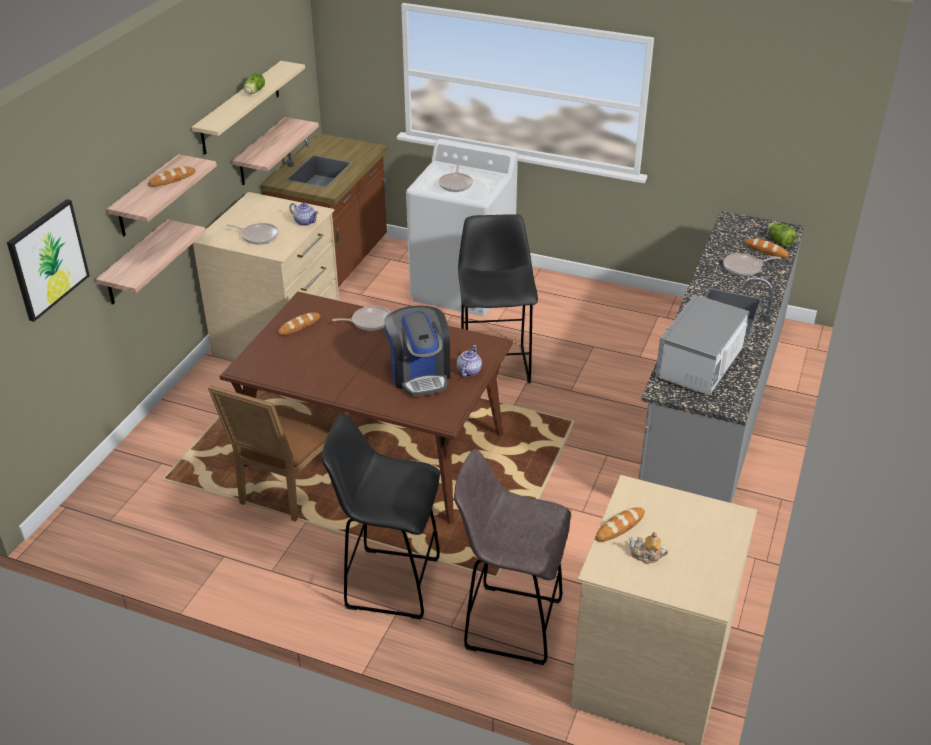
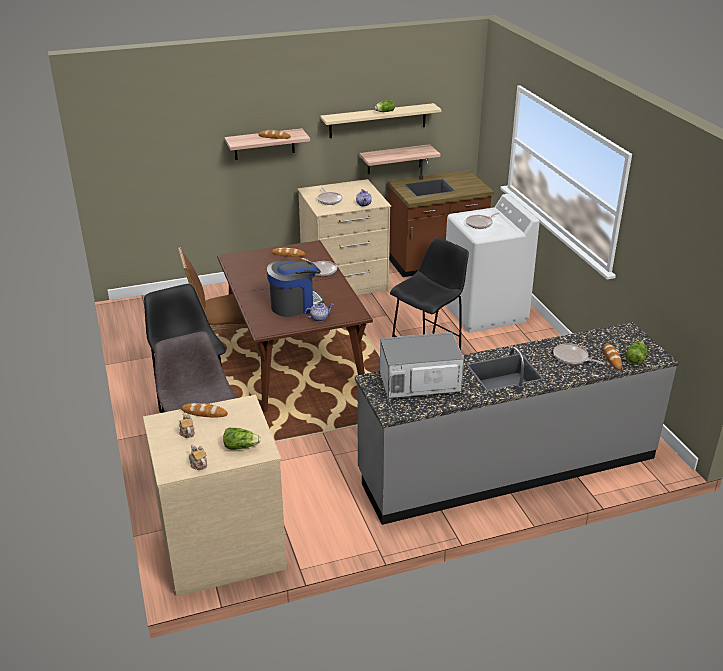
camera: 50 degrees right, 5 degrees down
(48, 259) = (166, 147): picture -> none
(136, 264) = (244, 182): shelf -> none
(419, 374) = (295, 305): coffee machine -> coffee machine turned 150 degrees counterclockwise
(711, 528) = (241, 446): none -> lettuce
(716, 573) = (198, 464): none -> teapot

